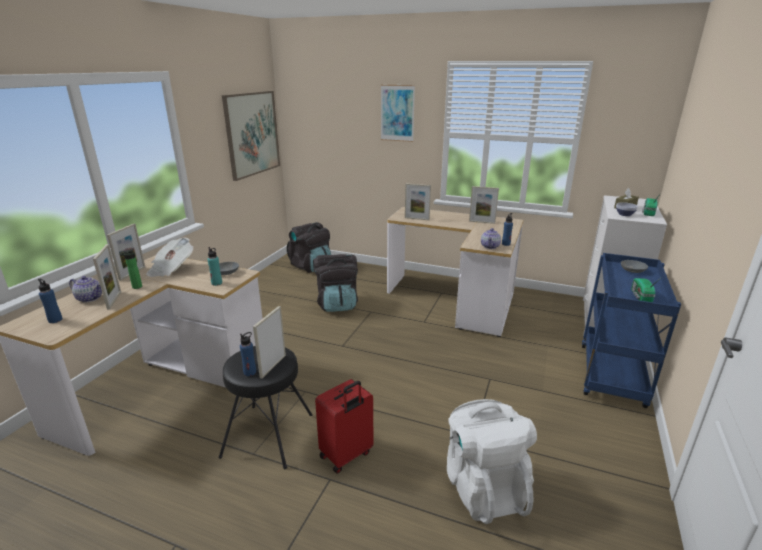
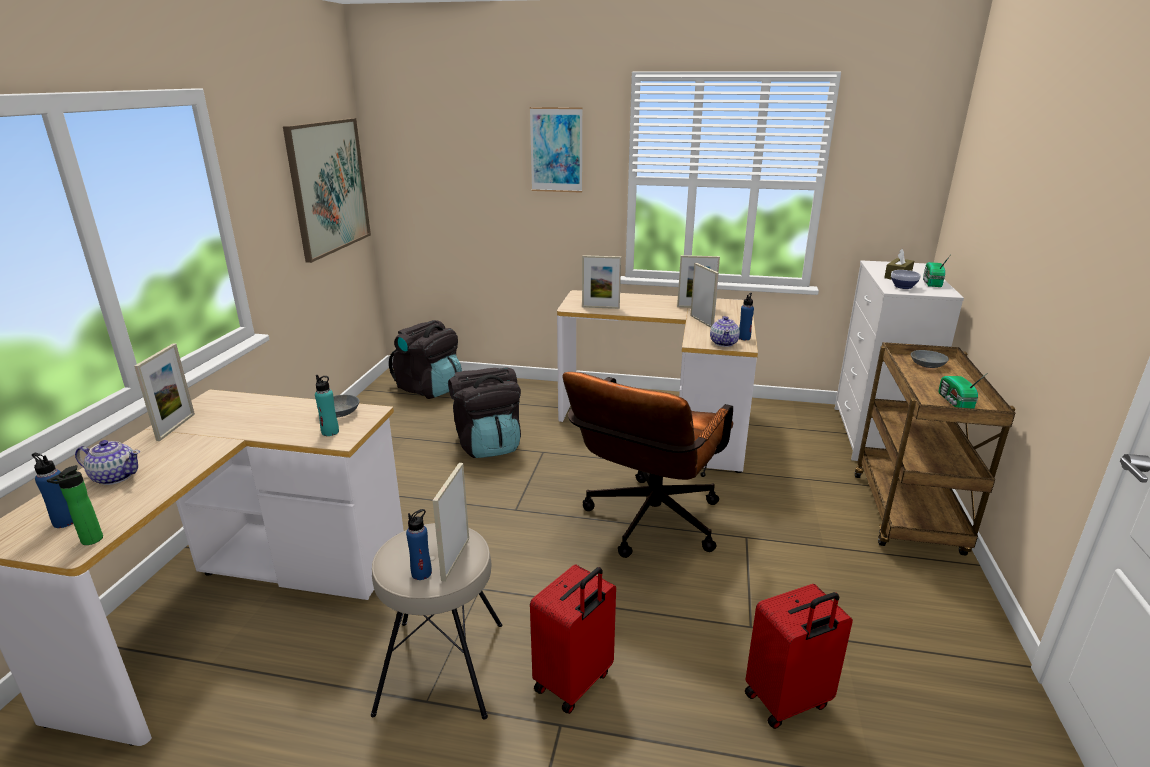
camera: 10 degrees left, 0 degrees up
(114, 300) = (162, 476): picture frame -> picture frame (701, 321)
(136, 287) = (192, 451): bottle -> bottle (89, 541)
(171, 269) = (242, 414): newspaper -> none
(269, 435) = (443, 666): black stool -> beige stool
(424, 364) = (647, 525): none -> brown office chair
(483, 487) = (788, 702): white backpack -> red suitcase
(612, 377) = (908, 515): blue cart -> brown cart

